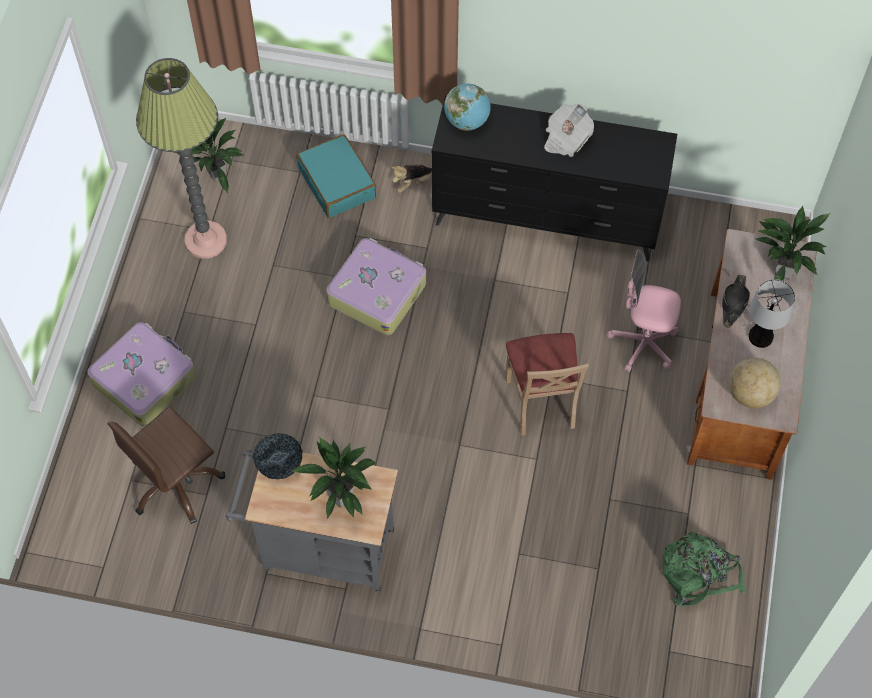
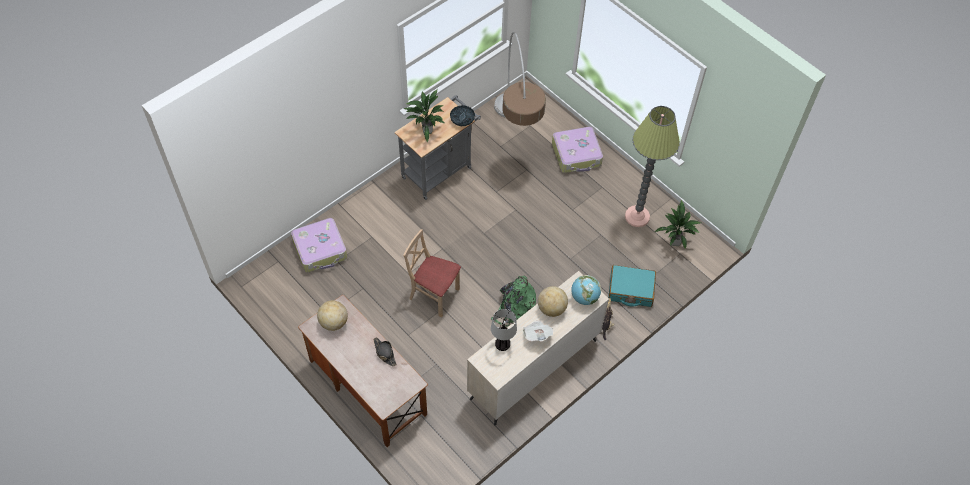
camera: 125 degrees right, 5 degrees down
(176, 483) = (515, 139): brown office chair -> floor lamp
(377, 292) = (550, 267): suitcase -> suitcase (320, 250)
(515, 145) = (551, 309): none -> globe
(547, 220) = (533, 369): black dresser -> beige dresser
(643, 344) = (426, 360): pink office chair -> none
(699, 573) = (298, 297): green backpack -> green backpack (514, 308)
(760, 336) = (357, 351): table lamp -> table lamp (502, 344)
(782, 271) = (381, 390): potted plant -> none

